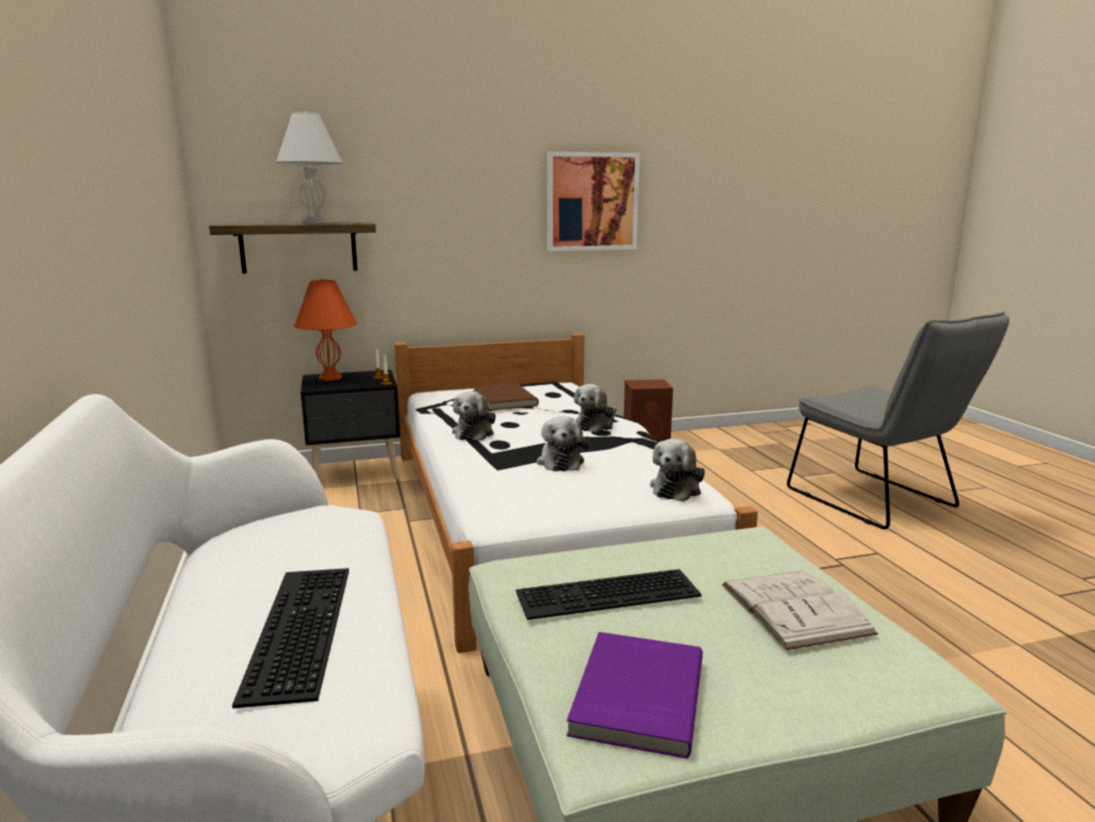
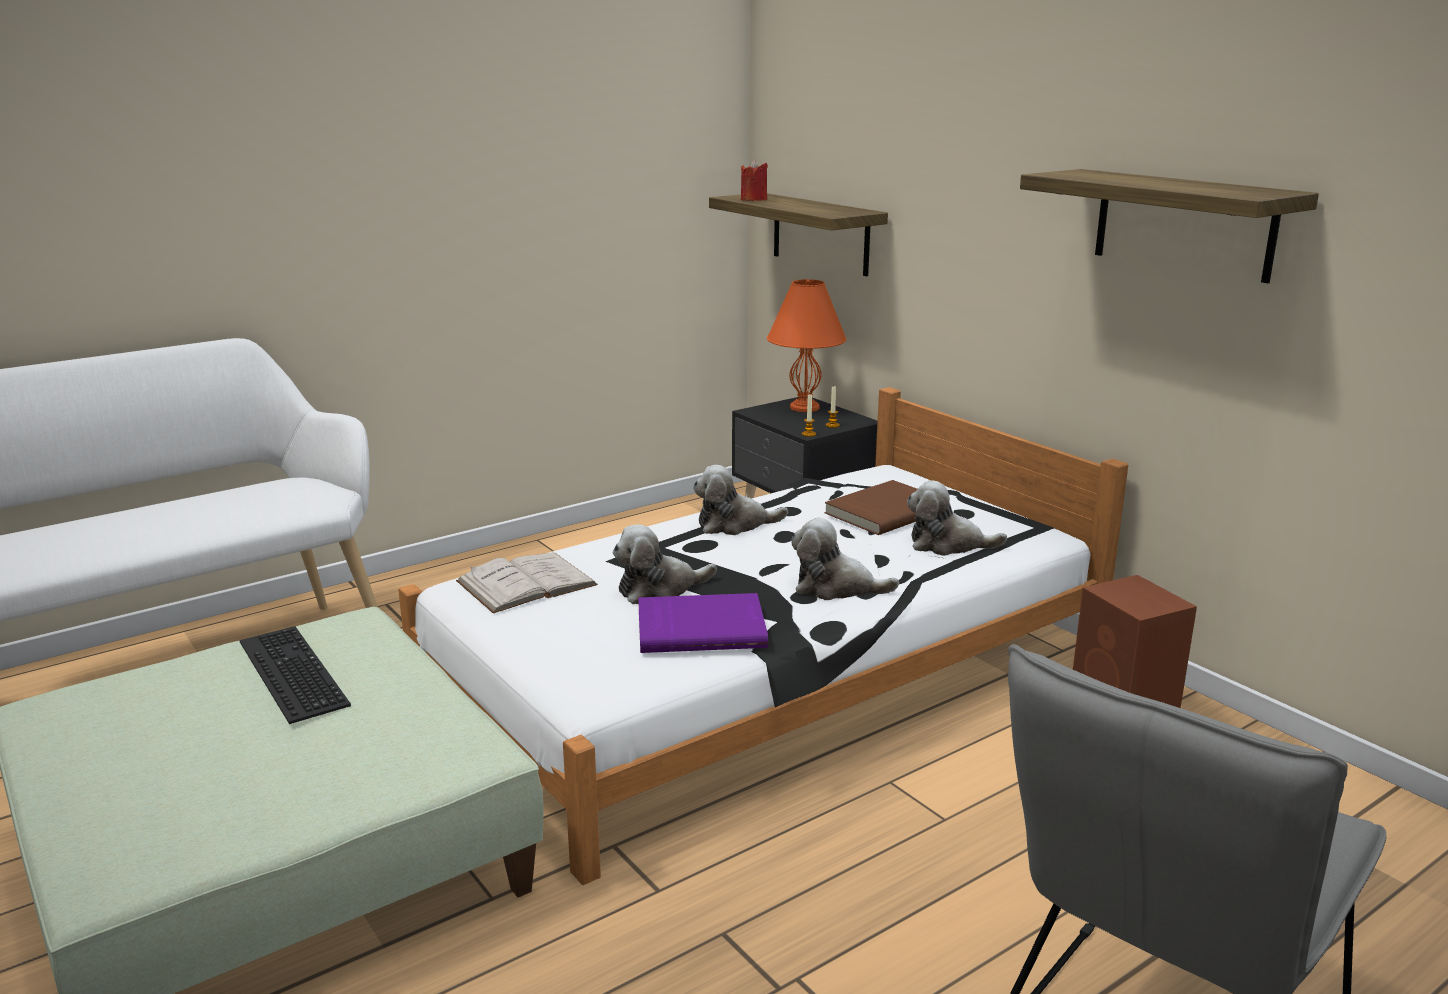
camera: 70 degrees right, 5 degrees up
(255, 224) = (754, 200): none -> red candle
(295, 628) = (112, 530): keyboard -> none
(314, 223) = (808, 206): white table lamp -> none
(592, 202) = (1183, 224): picture -> shelf
(635, 695) = (112, 712): purple book -> purple book (701, 627)
(677, 488) = (602, 676): plush toy -> plush toy (947, 544)
(795, 608) = (267, 788): white book -> white book (526, 583)

